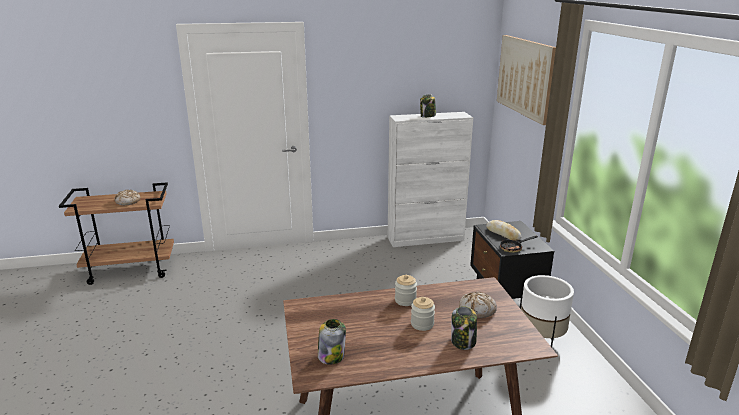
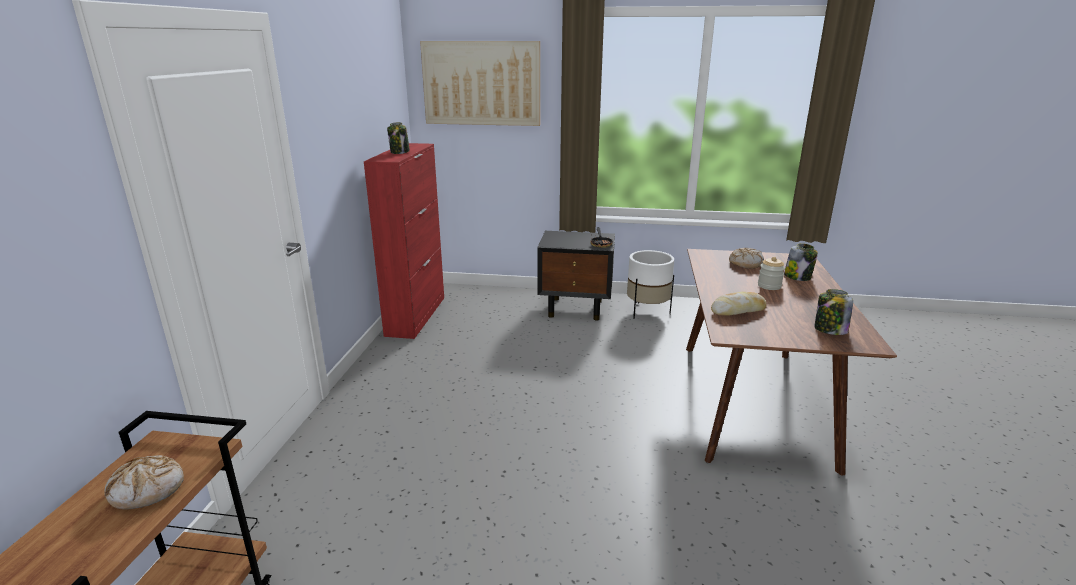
camera: 70 degrees left, 0 degrees up
(405, 300) = (724, 285): jar -> none
(426, 238) = (416, 315): white cabinet -> red cabinet
(503, 234) = (568, 241): bread -> bread (738, 310)

